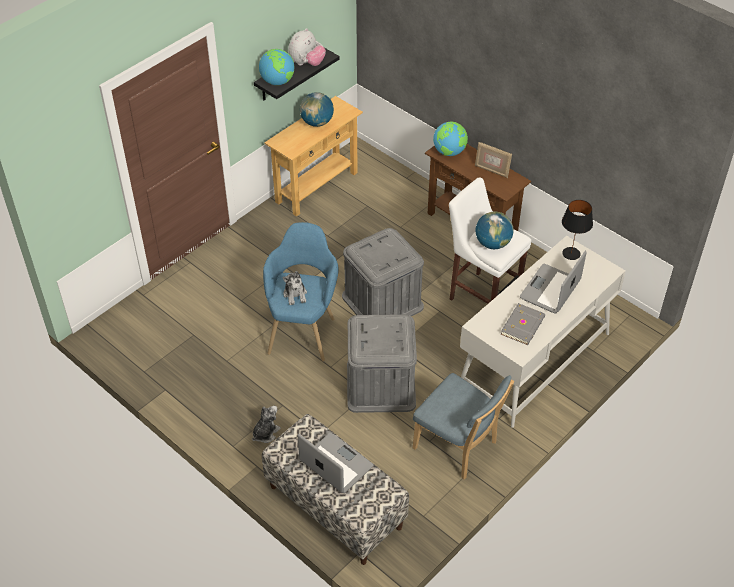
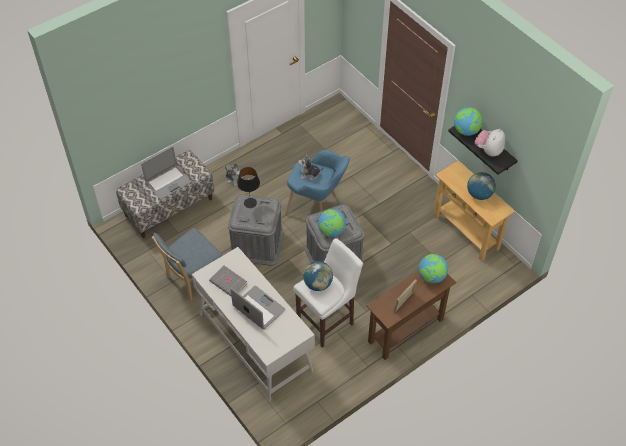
camera: 100 degrees right, 5 degrees up
(307, 63) = (488, 151): plush toy -> plush toy turned 75 degrees clockwise
(395, 254) = (331, 231): none -> globe
(571, 253) = (293, 332): black table lamp -> black table lamp (250, 203)

